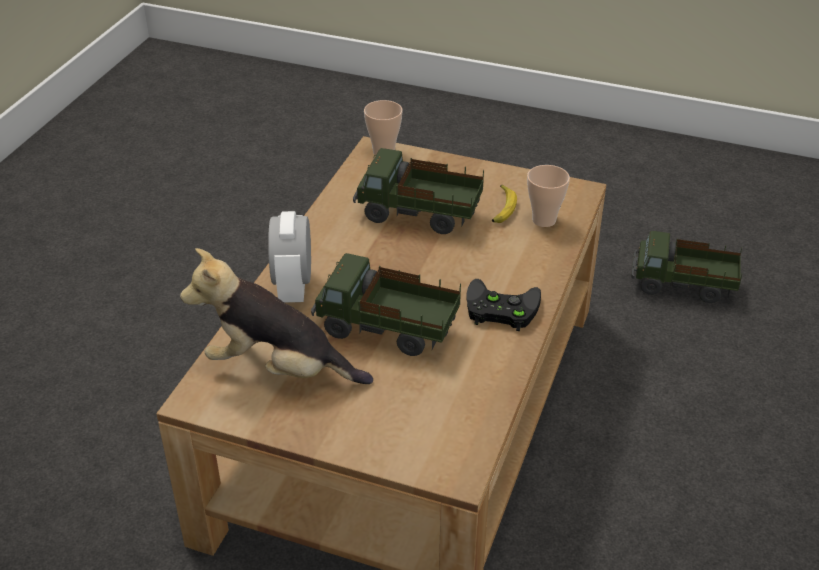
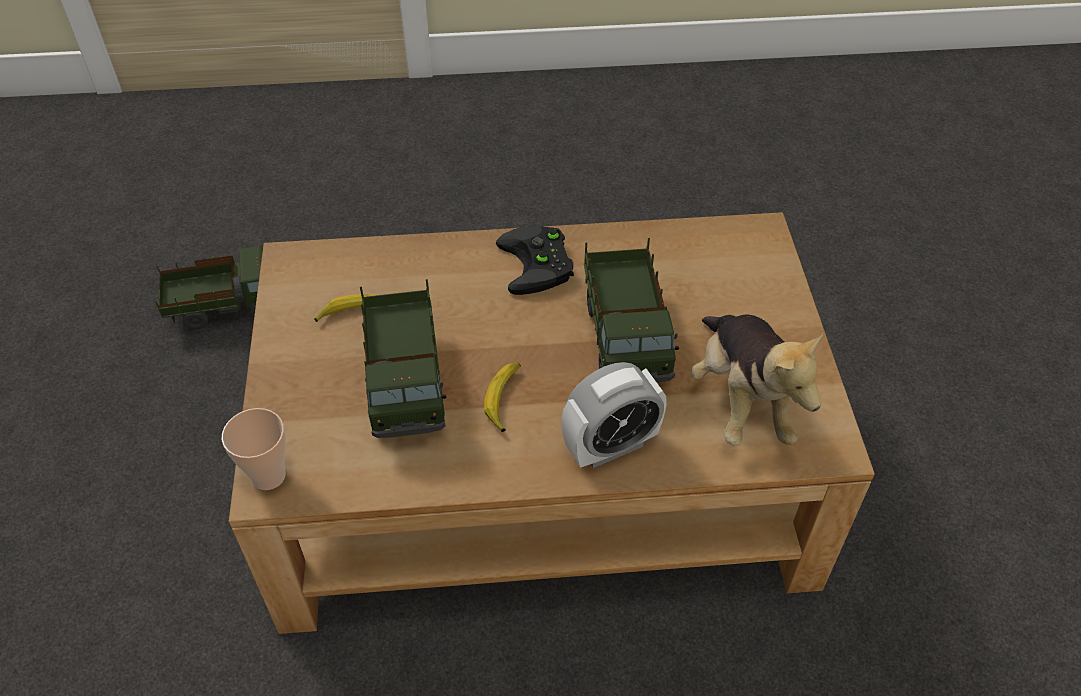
camera: 115 degrees left, 10 degrees up
(372, 253) = (504, 399): none -> banana
(544, 220) = (363, 273): cup -> none
(683, 286) = (227, 306): toy truck -> toy truck turned 90 degrees counterclockwise

